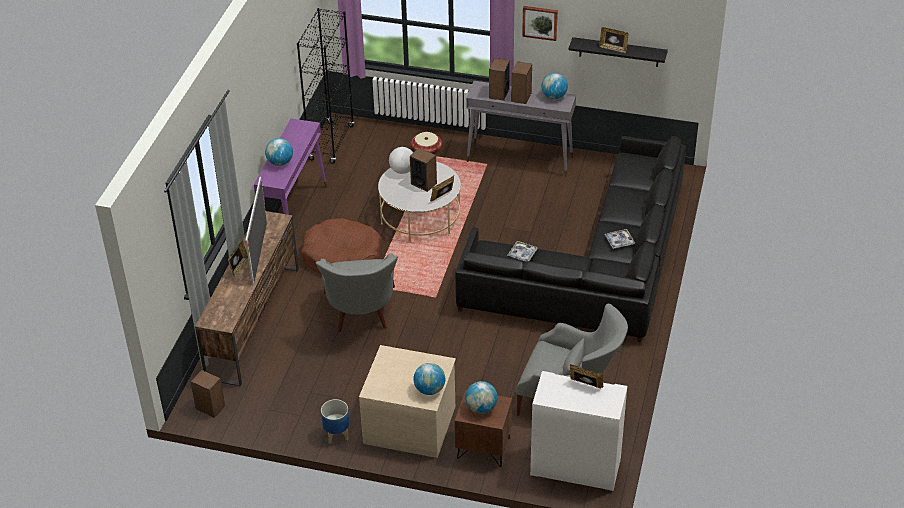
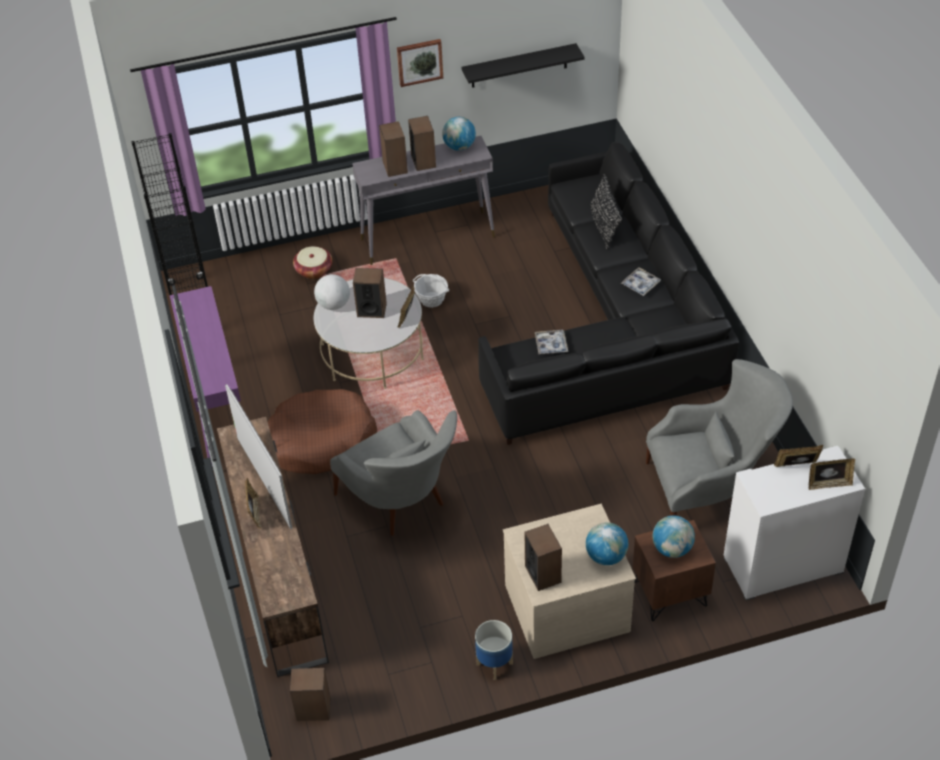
camera: 30 degrees left, 5 degrees up
(280, 162) = (204, 356): globe -> none
(381, 381) = (543, 574): none -> speaker
(487, 200) = (431, 299): none -> basket
(613, 48) = (518, 63): picture frame -> picture frame (828, 484)
(630, 193) = (604, 225): none -> black pillow

